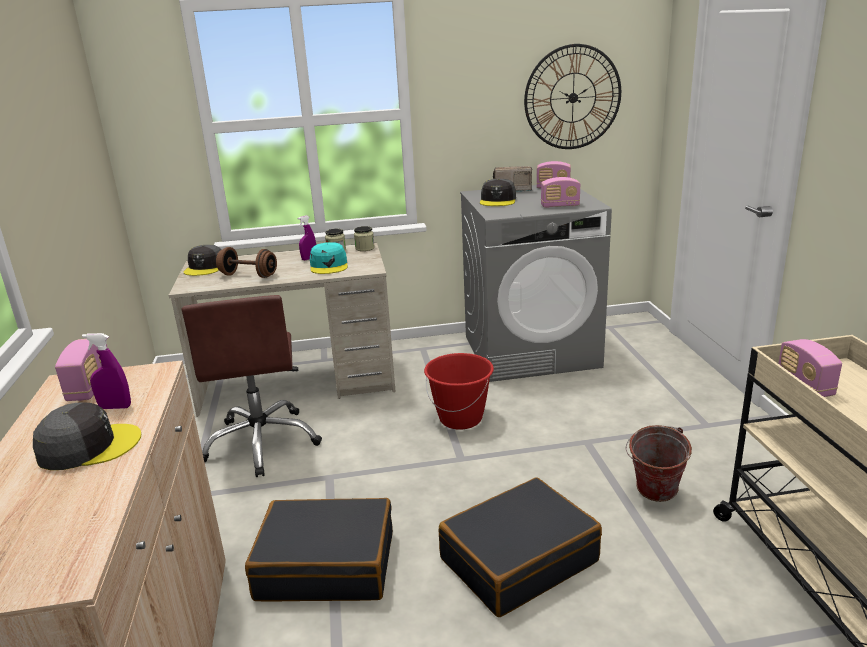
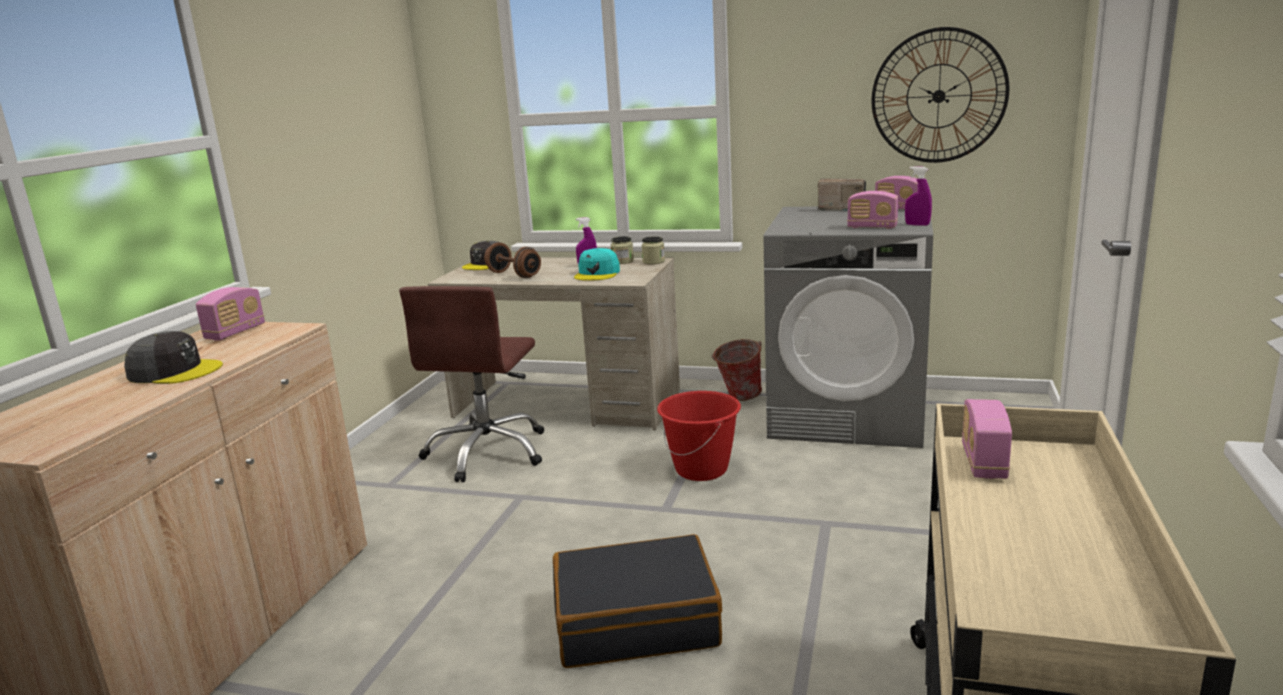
camera: 25 degrees right, 5 degrees down
(115, 407) = (230, 348): purple spray bottle -> purple spray bottle (917, 225)
(326, 565) = (449, 573): black suitcase -> none
(498, 200) = (809, 218): grey cap -> none
(653, 495) = (855, 598): bucket -> bucket (738, 397)

